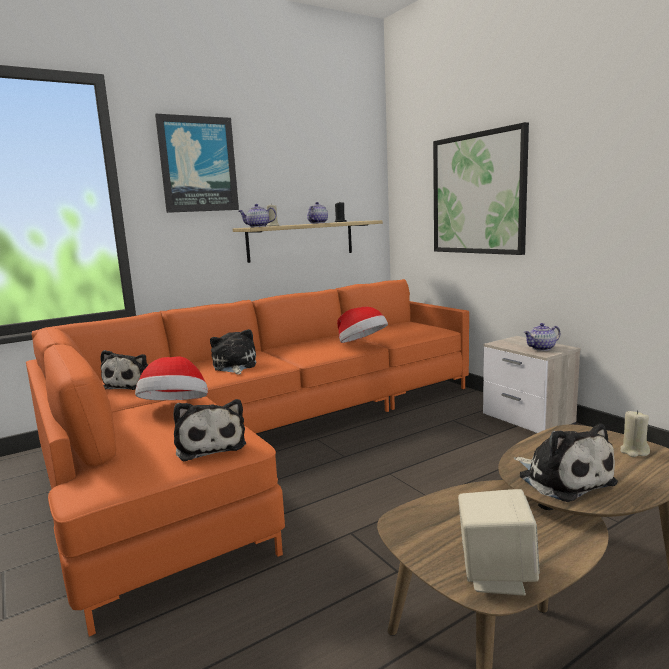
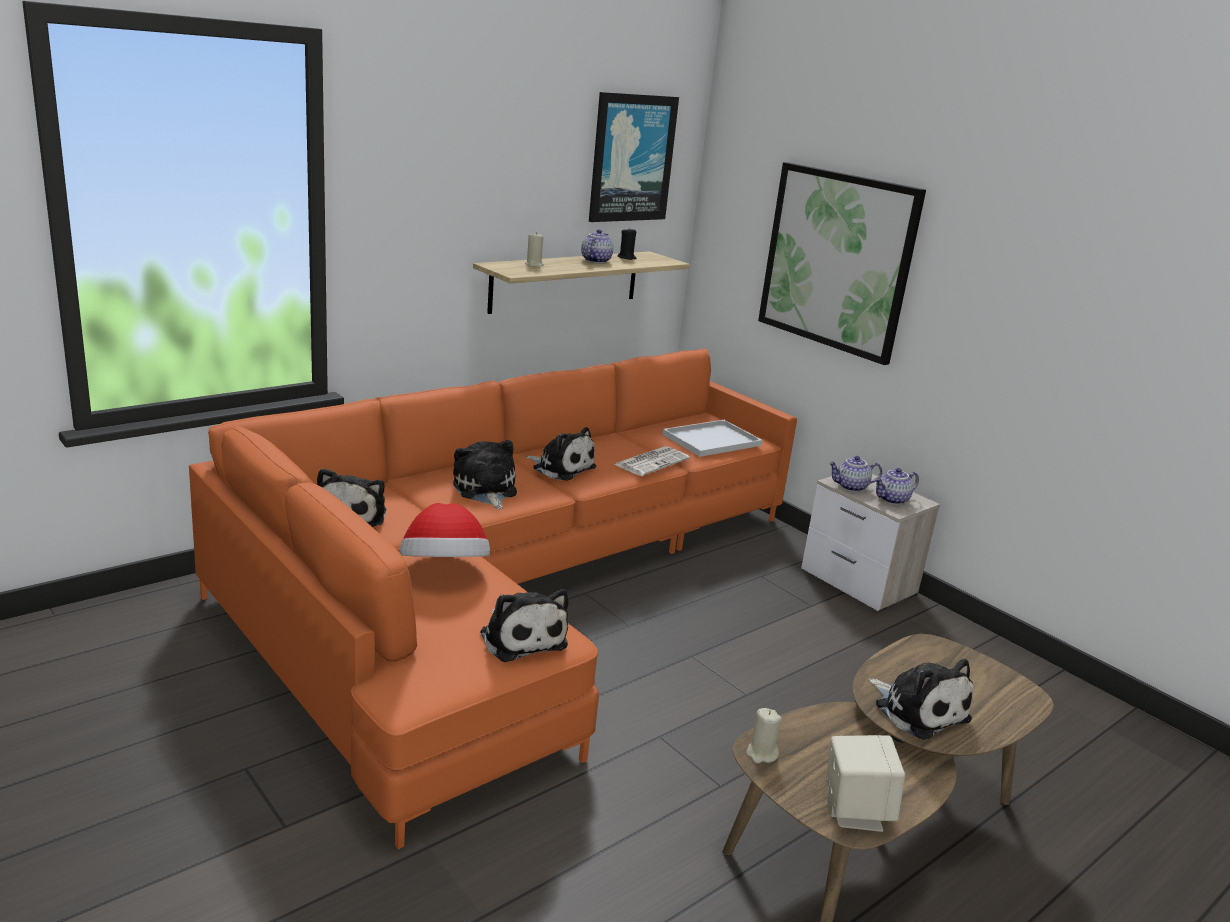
camera: 10 degrees left, 10 degrees up
(198, 164) = (437, 167): picture -> picture (631, 158)
(258, 227) = (516, 270): teapot -> teapot (851, 487)
(295, 352) = (561, 467): none -> plush toy
(362, 344) = (652, 462): hat -> newspaper
(410, 331) = (712, 439): none -> white tray
(634, 451) = (989, 679): beige candle -> beige candle (761, 754)

